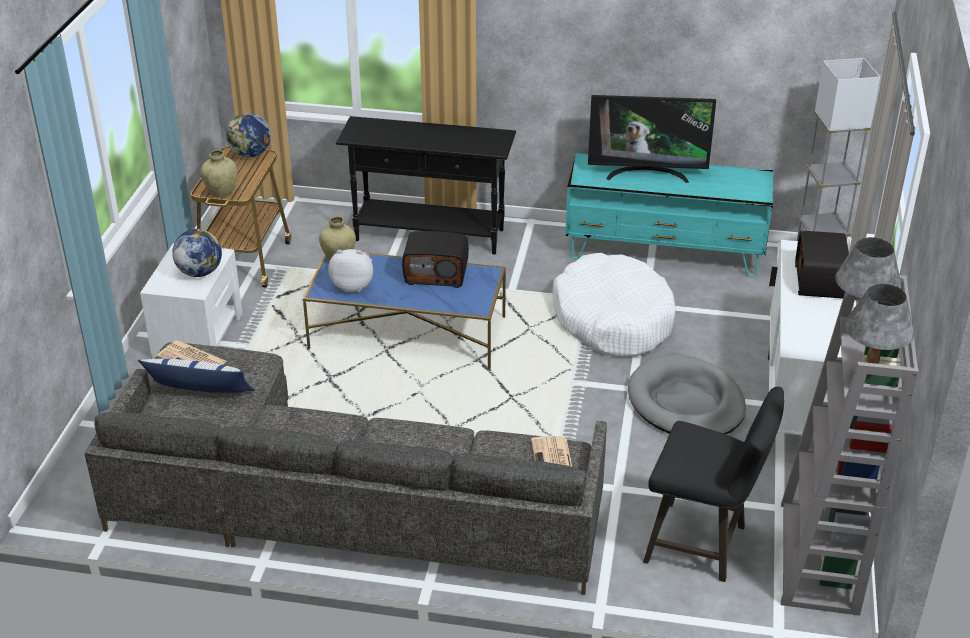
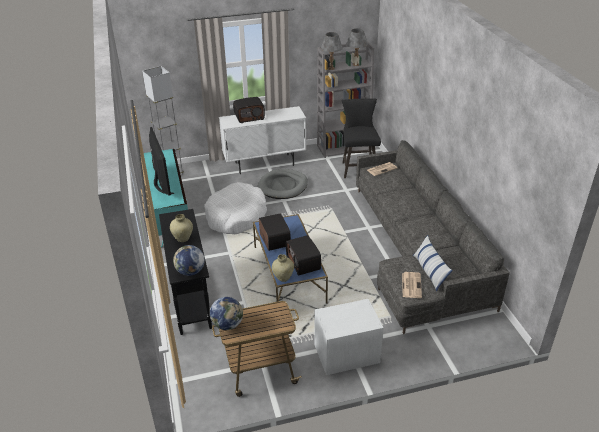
camera: 115 degrees left, 0 degrees up
(199, 272) = (346, 312): globe -> globe (190, 272)
(221, 192) = (283, 315): beige vase -> beige vase (183, 238)
(353, 286) = (304, 263): plush toy -> radio

